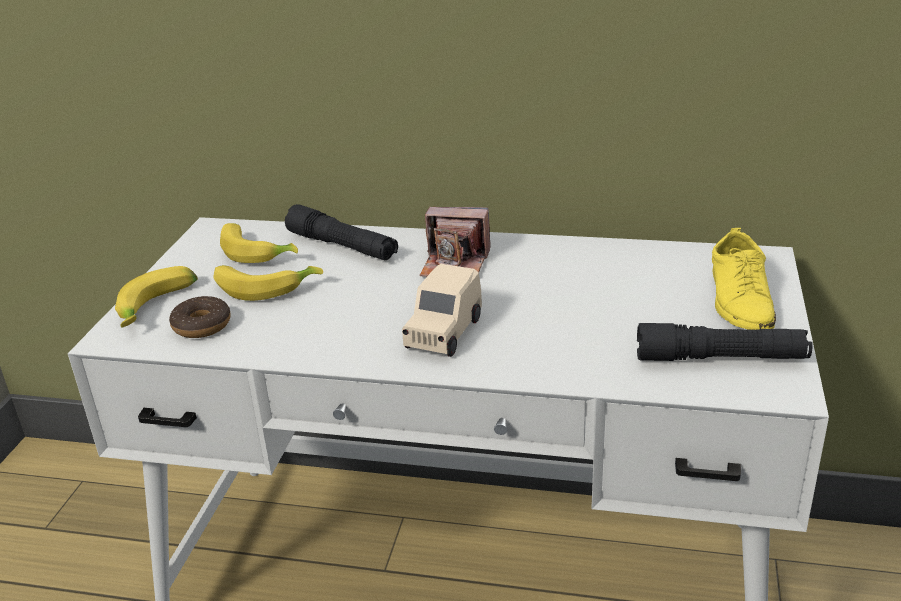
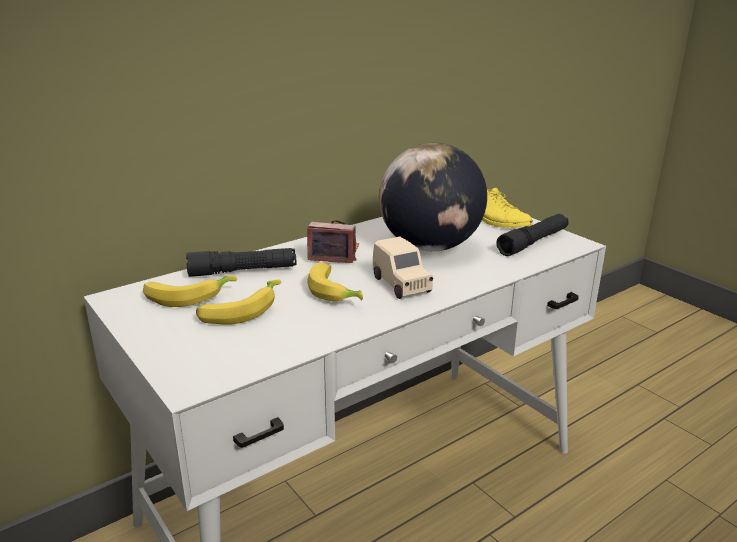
camera: 50 degrees left, 5 degrees down
(159, 308) = (185, 354): banana -> banana (336, 291)
(202, 325) = (245, 347): donut -> none
(455, 264) = (334, 254): camera -> camera turned 135 degrees counterclockwise
(573, 301) = (429, 246): none -> globe

